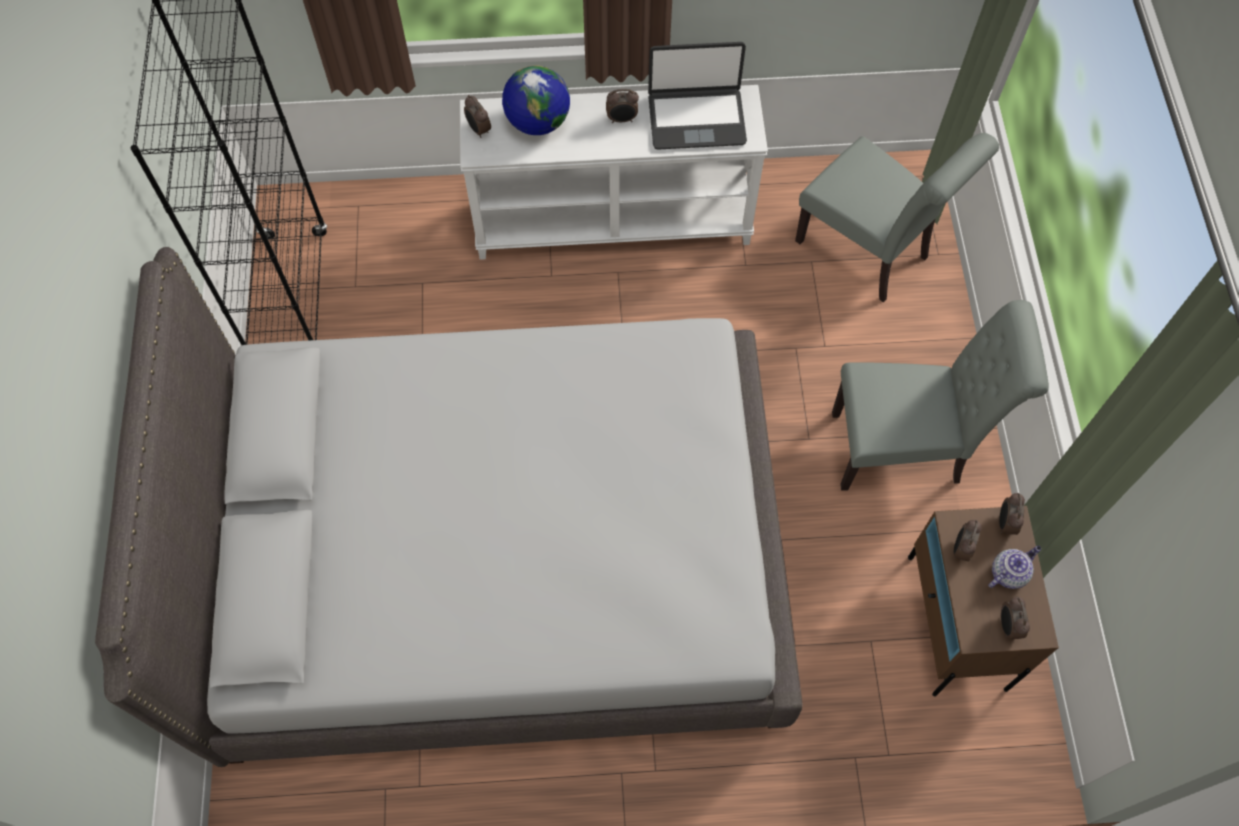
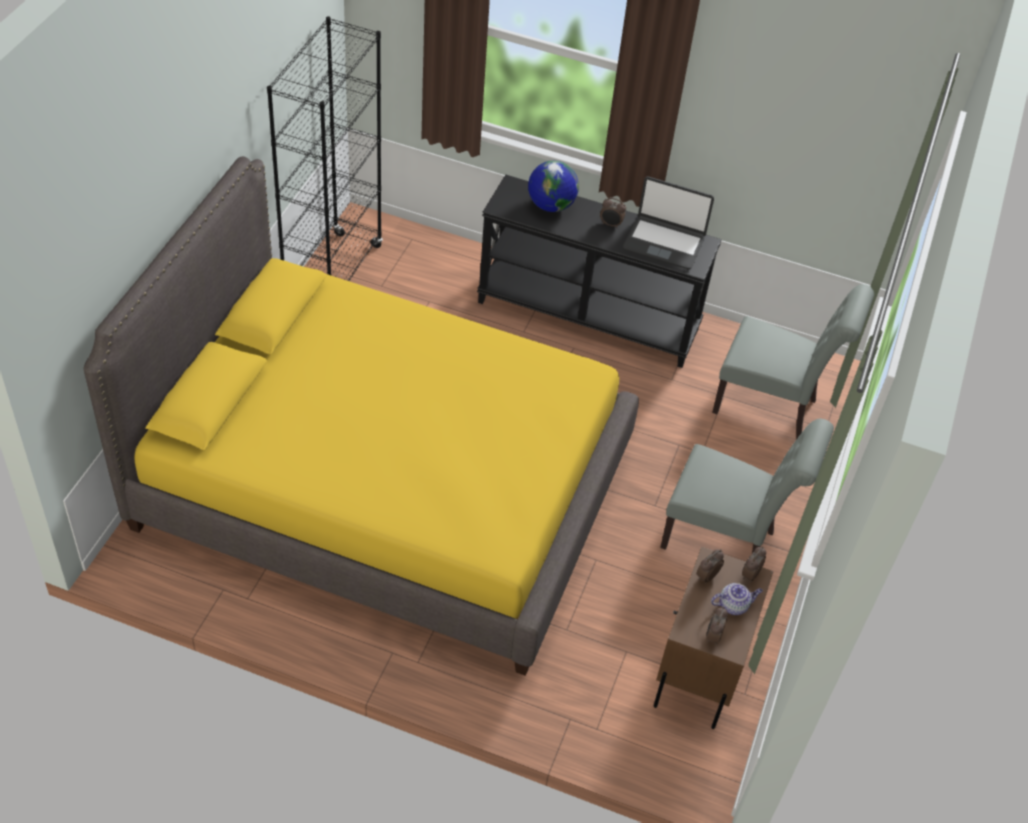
camera: 20 degrees right, 15 degrees down
(478, 130) = (507, 195): alarm clock -> none
(499, 559) = (383, 487): grey bed -> yellow bed
(613, 220) = (589, 315): white console table -> black console table
(869, 253) = (771, 407): grey chair -> grey chair turned 45 degrees counterclockwise

